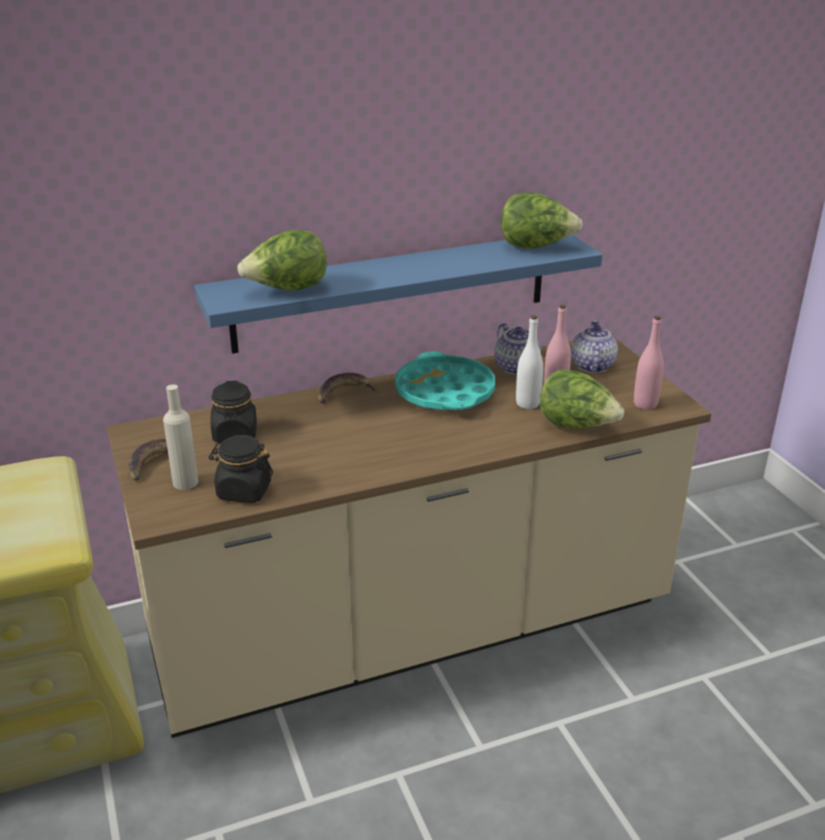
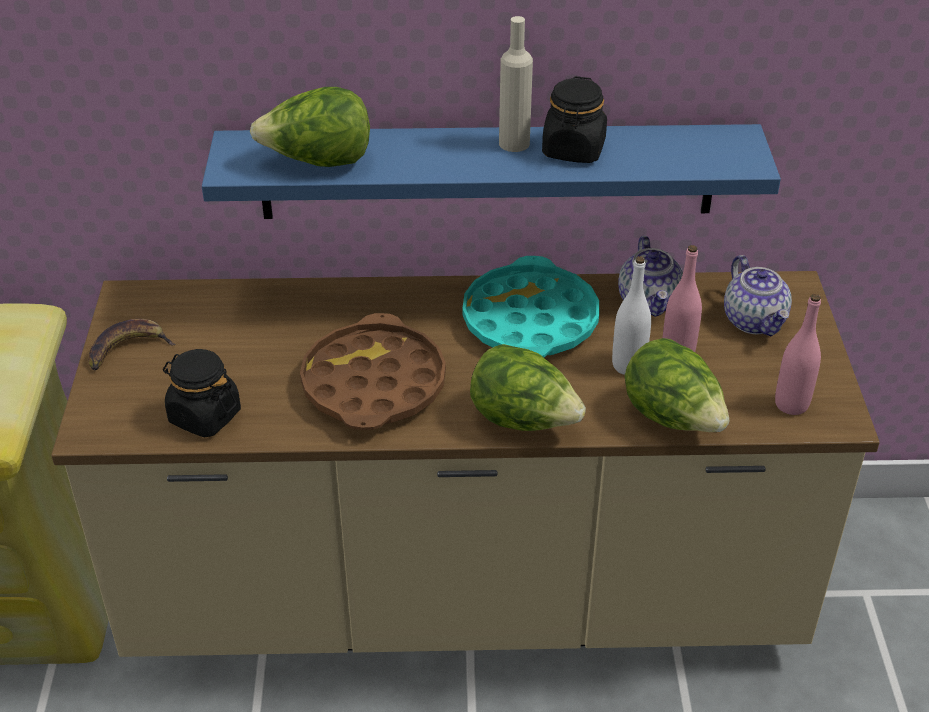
camera: 20 degrees right, 10 degrees up
(185, 482) = (147, 386): beige bottle -> beige bottle (514, 143)
(235, 434) = (239, 328): black jar -> black jar (573, 150)
(344, 392) = (402, 293): banana -> none
(359, 447) = (373, 384): none -> brown tray
(536, 247) = (693, 147): lettuce -> lettuce (523, 420)
(591, 365) = (755, 321): teapot -> teapot turned 135 degrees clockwise

